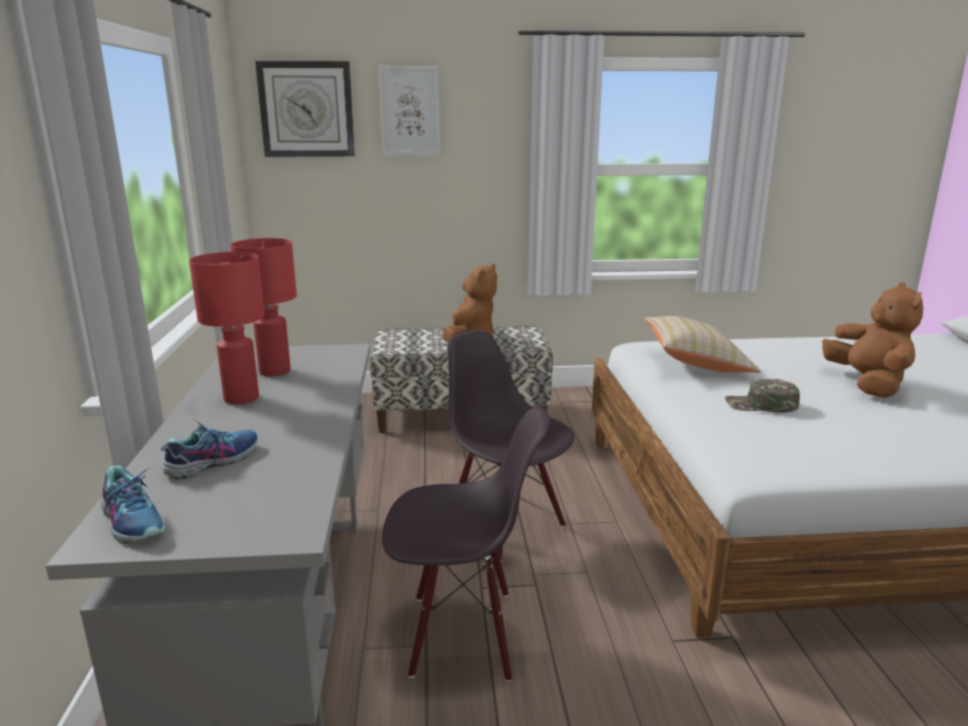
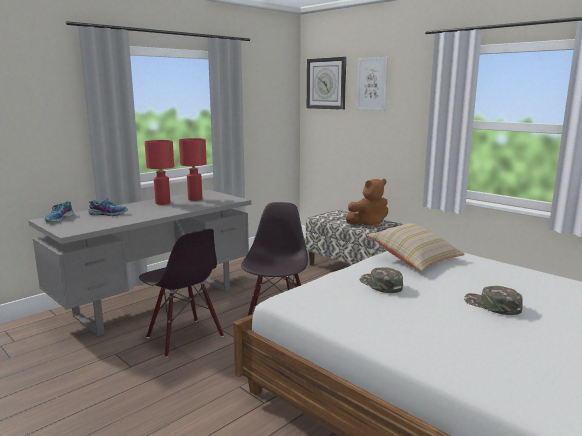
camera: 50 degrees right, 5 degrees down
(867, 384) = (492, 305): brown plush toy -> green cap

